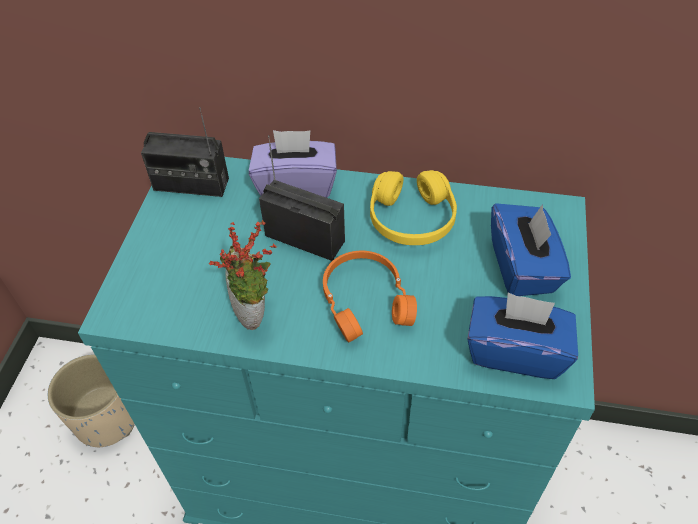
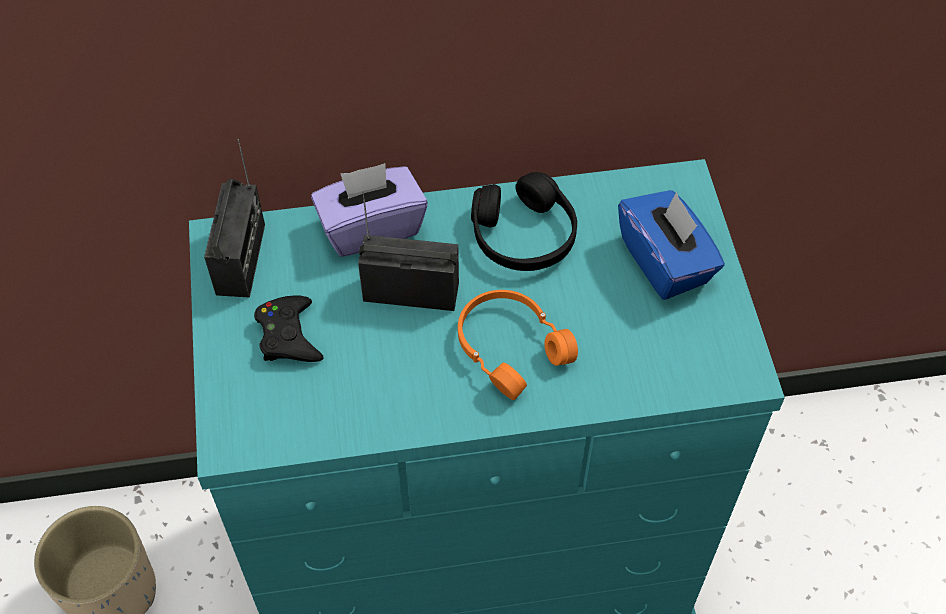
camera: 20 degrees left, 5 degrees up
(191, 184) = (241, 259): radio -> radio turned 75 degrees counterclockwise
(197, 246) = (288, 336): none -> black game controller
(255, 315) = (394, 398): potted plant -> none
(411, 218) = (523, 235): yellow headphones -> black headphones
(515, 351) = (688, 359): blue tissue box -> none

